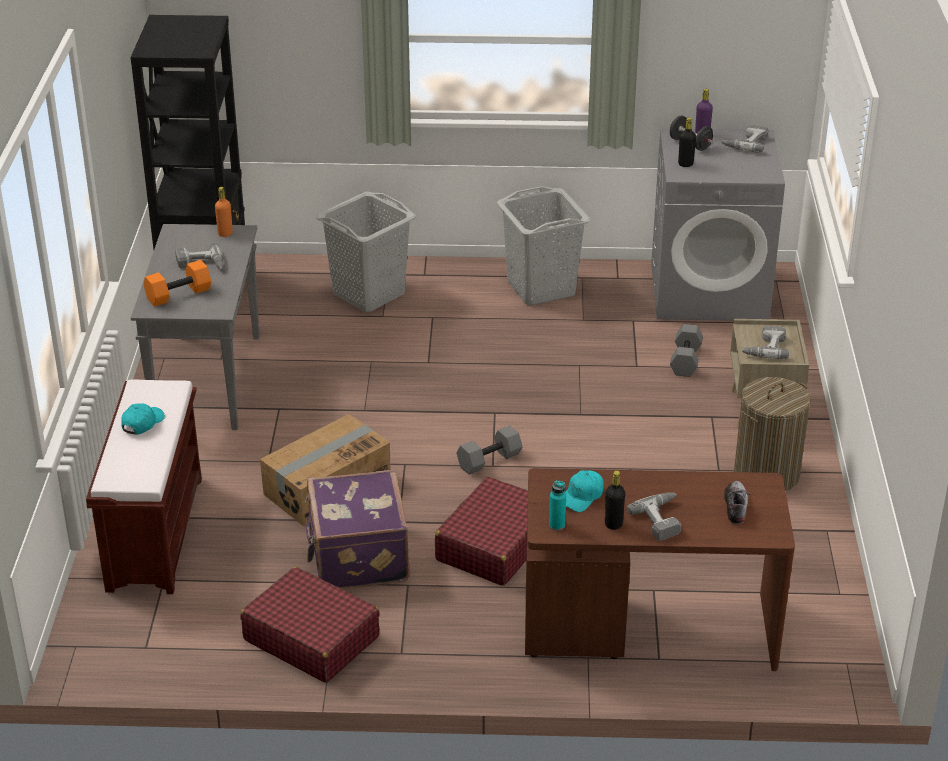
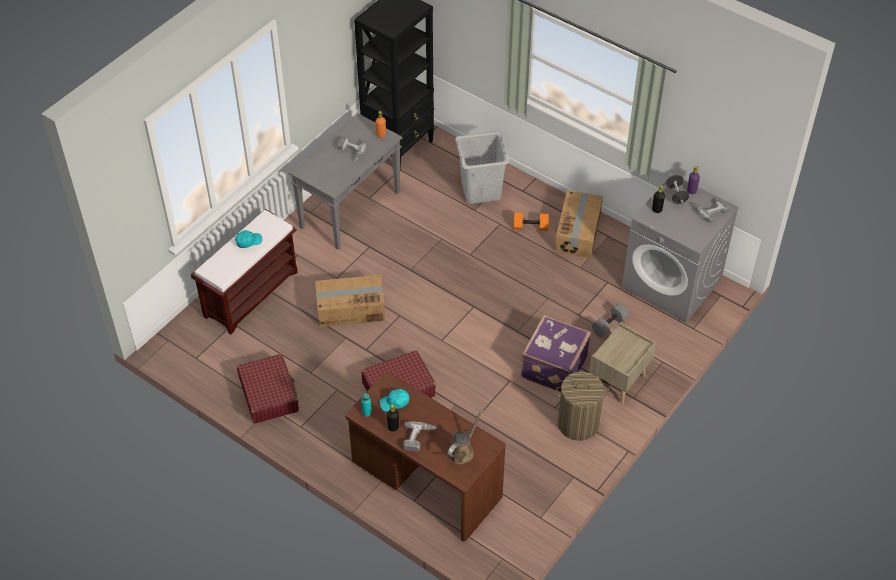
camera: 35 degrees right, 15 degrees up
(179, 294) = (323, 167): orange dumbbell -> orange dumbbell (531, 226)
(357, 557) = (328, 360): purple suitcase -> purple suitcase (552, 366)
(489, 461) = (442, 336): grey dumbbell -> none
(541, 288) = (578, 232): grey laundry basket -> cardboard box
(736, 506) = (462, 451): shoe -> brown watering can
(764, 348) = (618, 351): power drill -> none

